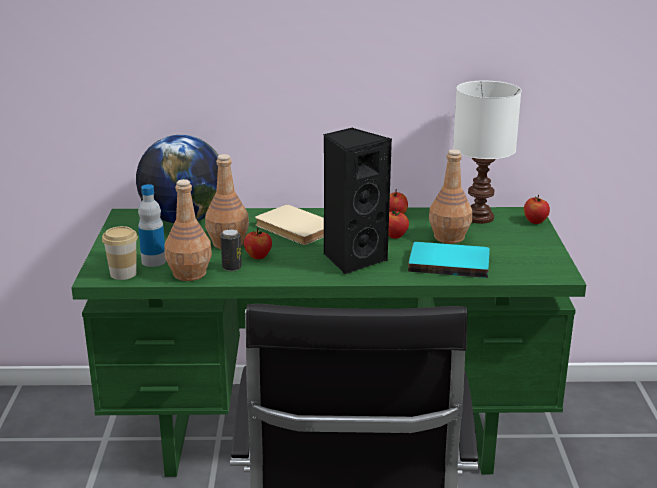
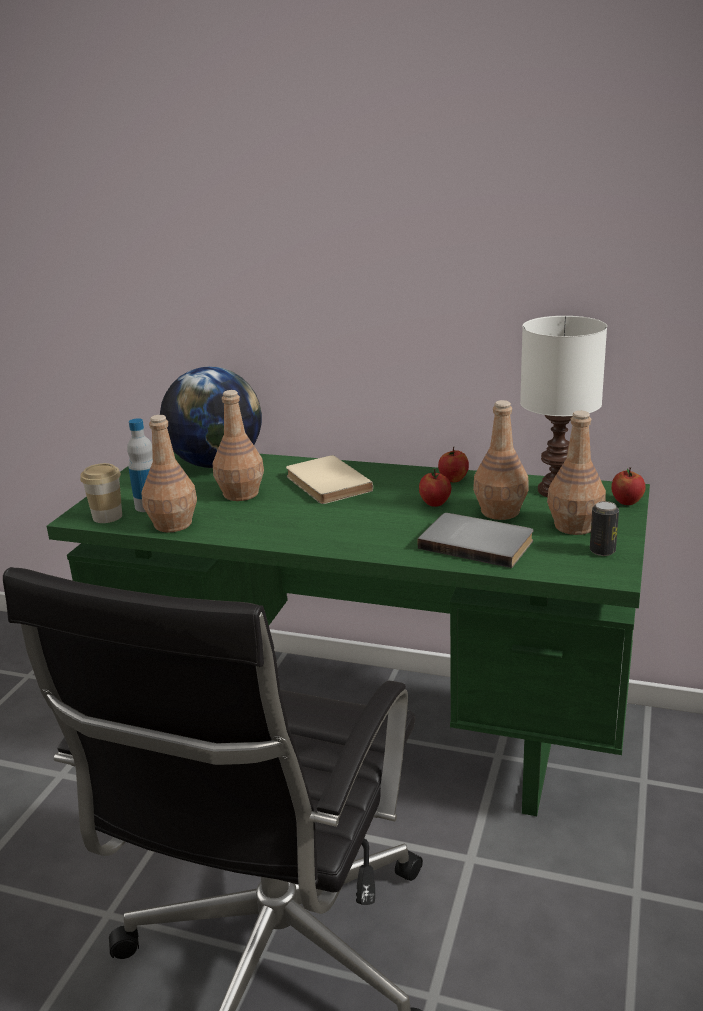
camera: 20 degrees right, 0 degrees up
(232, 267) = (222, 522): can -> can (602, 551)
(258, 256) = (261, 512): apple -> none
(353, 259) = (364, 526): black speaker -> none
(449, 262) = (477, 542): turquoise book -> grey book
(511, 242) = (575, 526): none -> brown bottle

